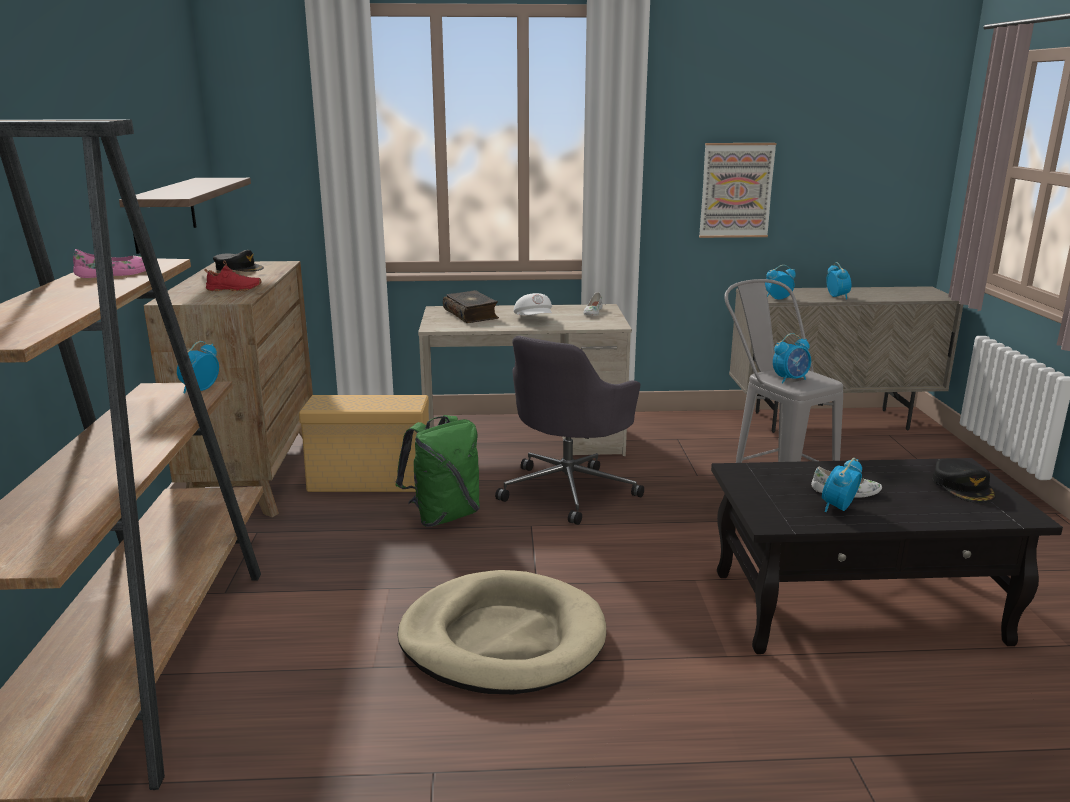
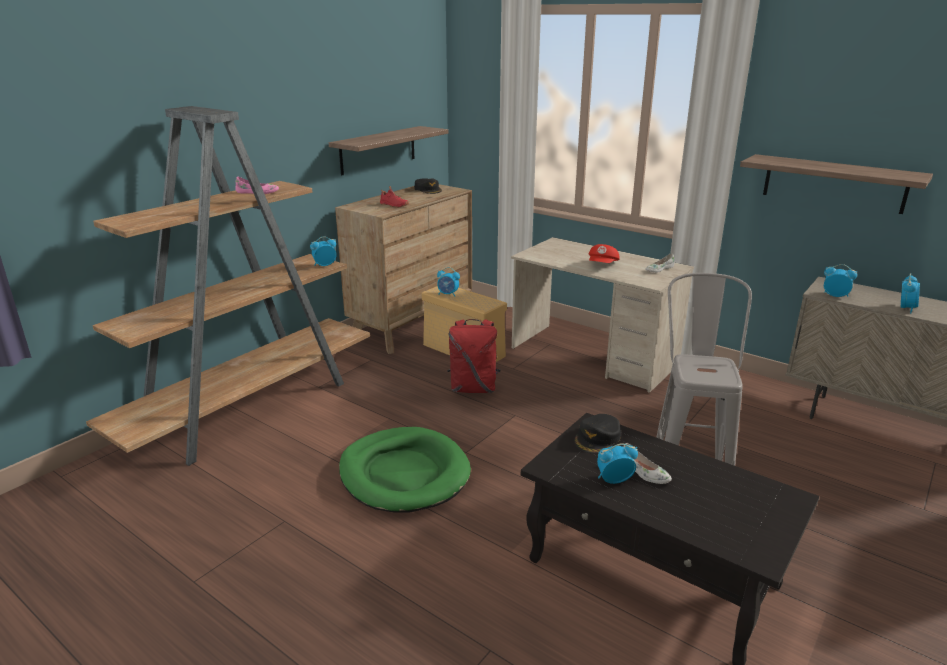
camera: 40 degrees right, 5 degrees up
(443, 516) = (473, 388): green backpack -> red backpack
(471, 314) = (568, 251): book -> none
(502, 638) = (404, 474): beige dog bed -> green dog bed
(534, 320) = (603, 265): white cap -> red cap
(569, 490) = (573, 402): grey office chair -> none
(736, 190) = (833, 183): picture -> shelf
(790, 379) = (701, 368): alarm clock -> alarm clock (448, 294)
(963, 487) = (754, 512): black cap -> black cap (597, 438)

